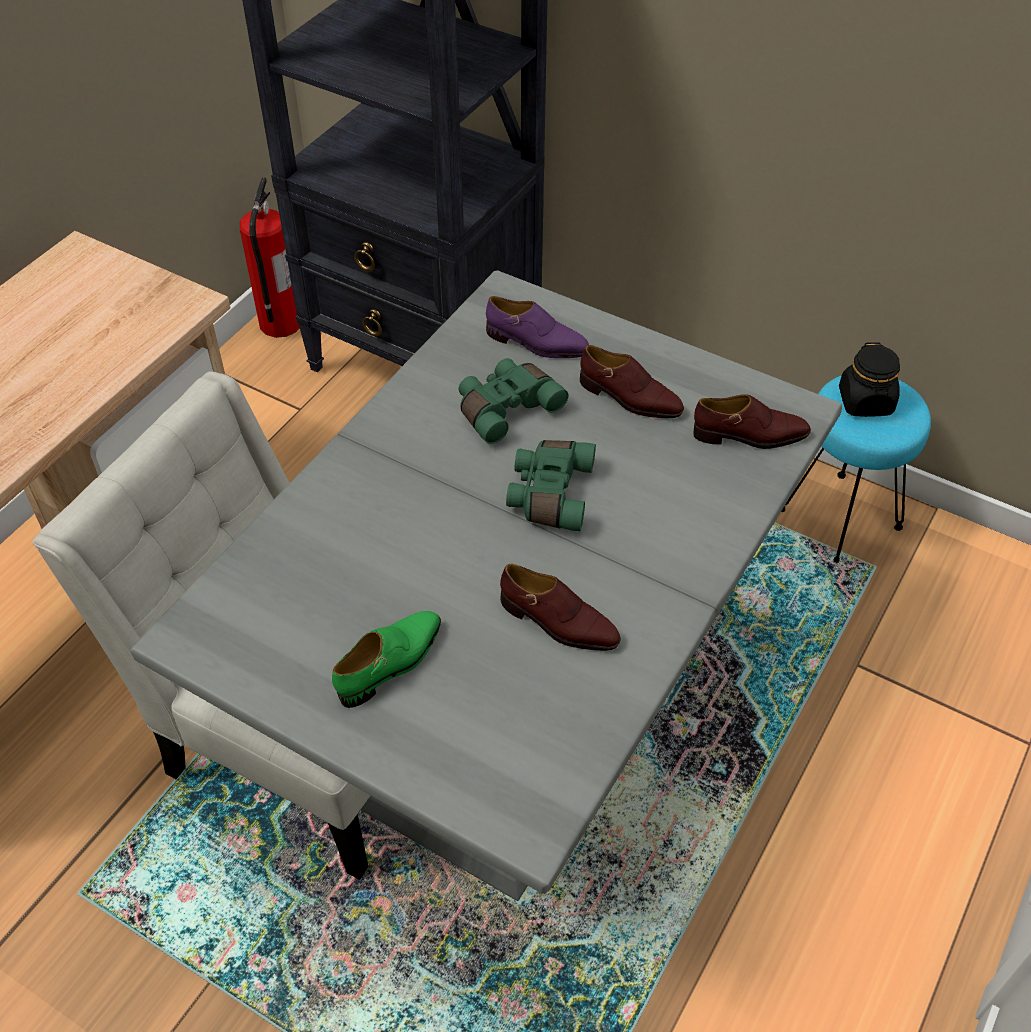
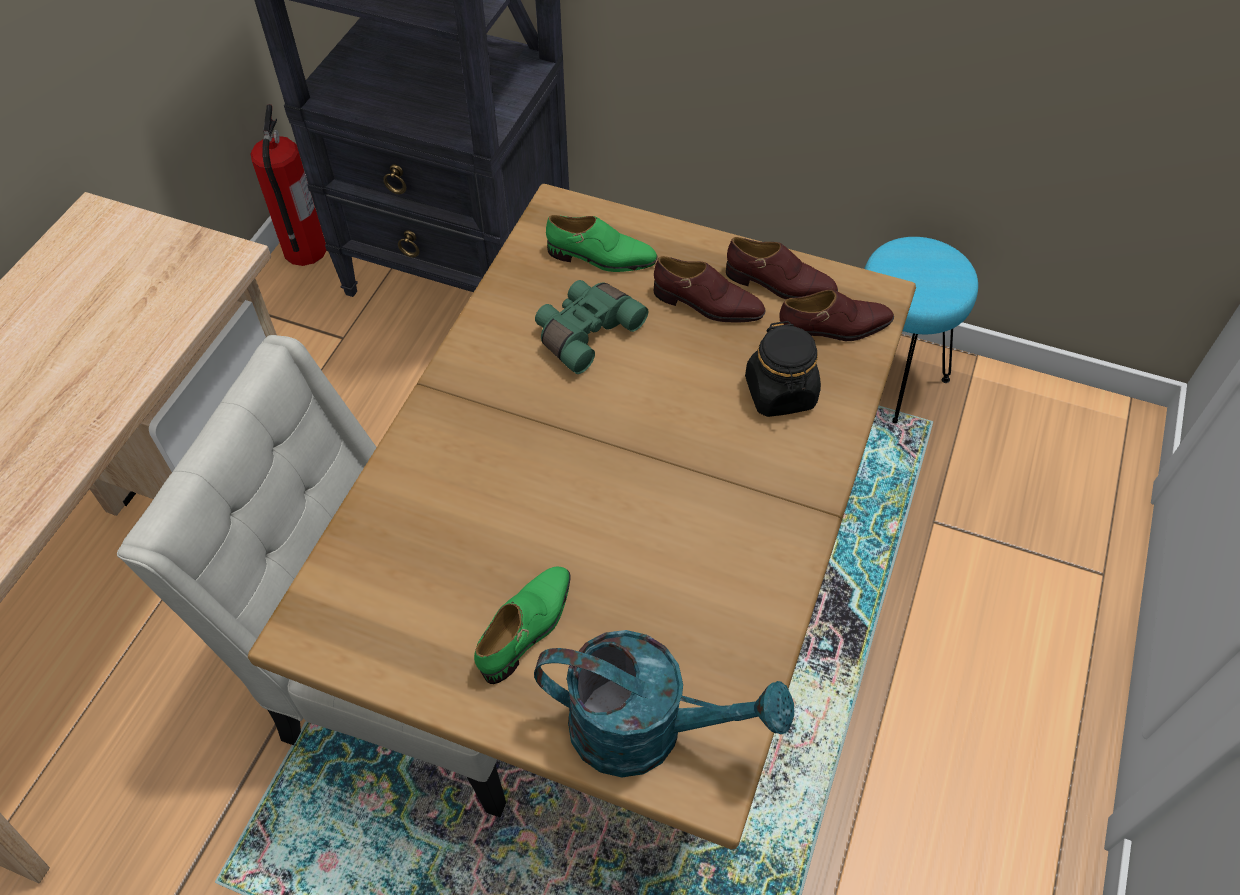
camera: 10 degrees left, 5 degrees up
(482, 770) = (647, 730): none -> turquoise watering can
(515, 714) = (619, 622): grey dining table -> brown dining table
(536, 343) = (601, 257): purple shoe -> green shoe
(549, 494) = (649, 419): green binoculars -> none
(558, 623) = (689, 557): brown shoe -> brown shoe (779, 285)
(865, 402) = (914, 268): black jar -> black jar (780, 393)

